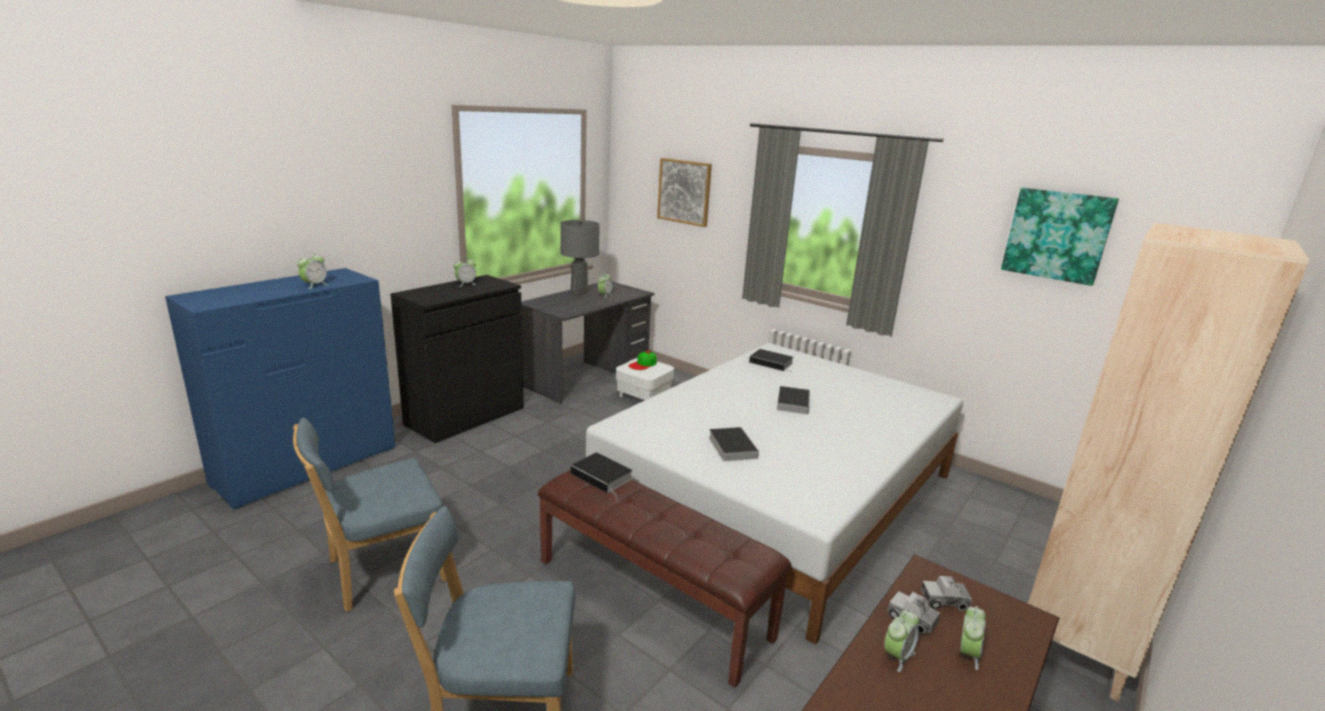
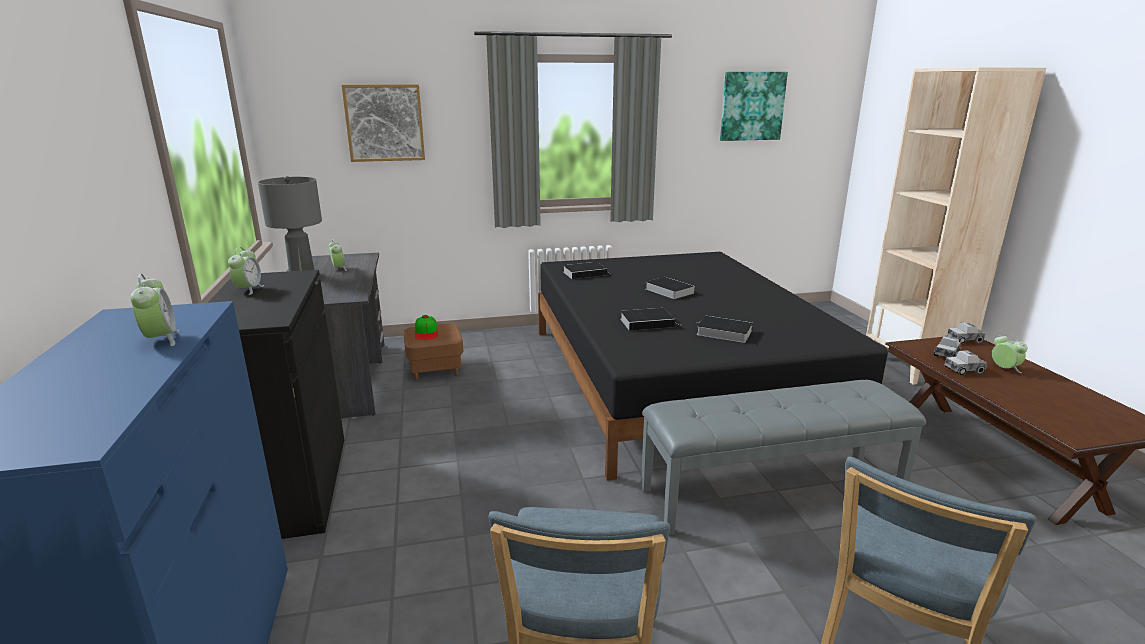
camera: 50 degrees left, 0 degrees up
(603, 476) = (693, 406): book -> book (648, 322)
(643, 395) = (435, 368): white ottoman -> brown ottoman
(653, 597) = (771, 491): brown bench -> grey bench
(779, 494) = (676, 379): white bed -> black bed
(897, 656) = (1003, 389): alarm clock -> none
(1021, 612) = (964, 340): none -> toy truck

